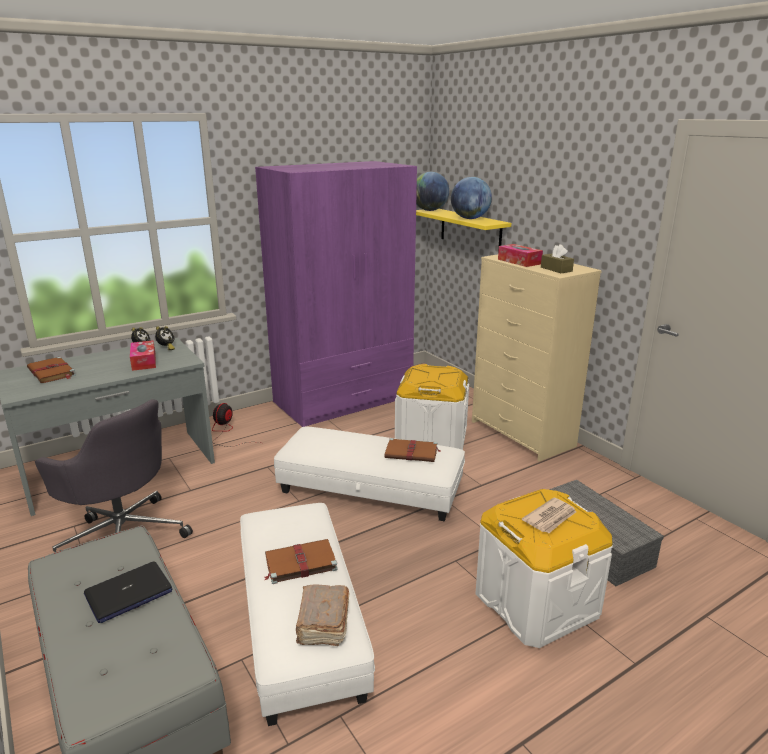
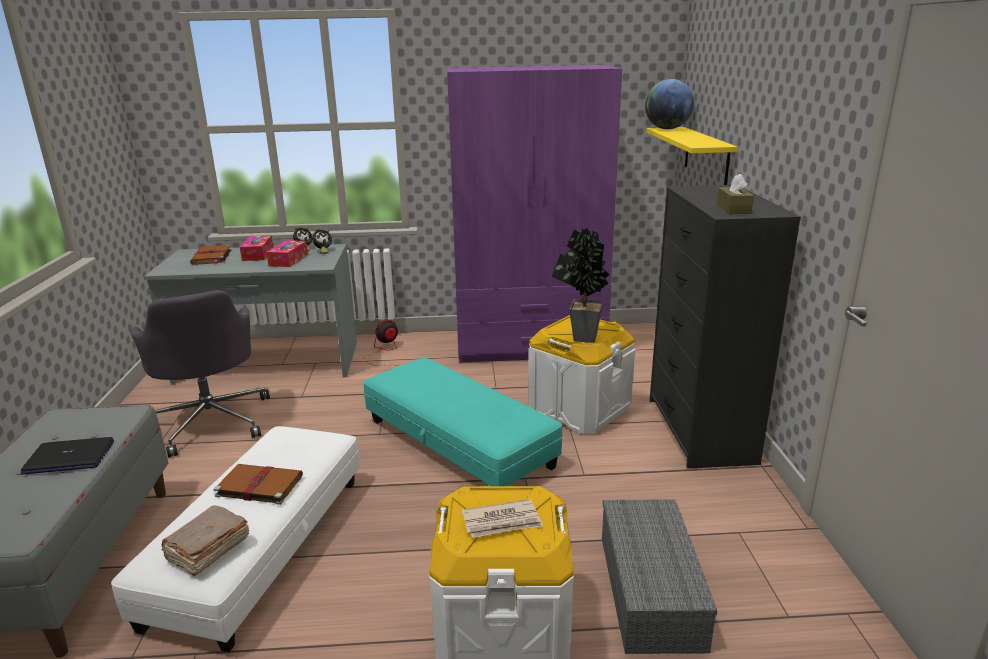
camera: 30 degrees right, 0 degrees up
(370, 489) = (458, 443): white ottoman -> turquoise ottoman
(412, 453) = (493, 410): brown book -> none
(443, 383) = (582, 339): none -> potted plant
(470, 218) = (693, 139): globe -> none
(519, 261) = (703, 196): tissue box -> tissue box (258, 254)
(522, 434) = (700, 431): beige dresser -> black dresser

